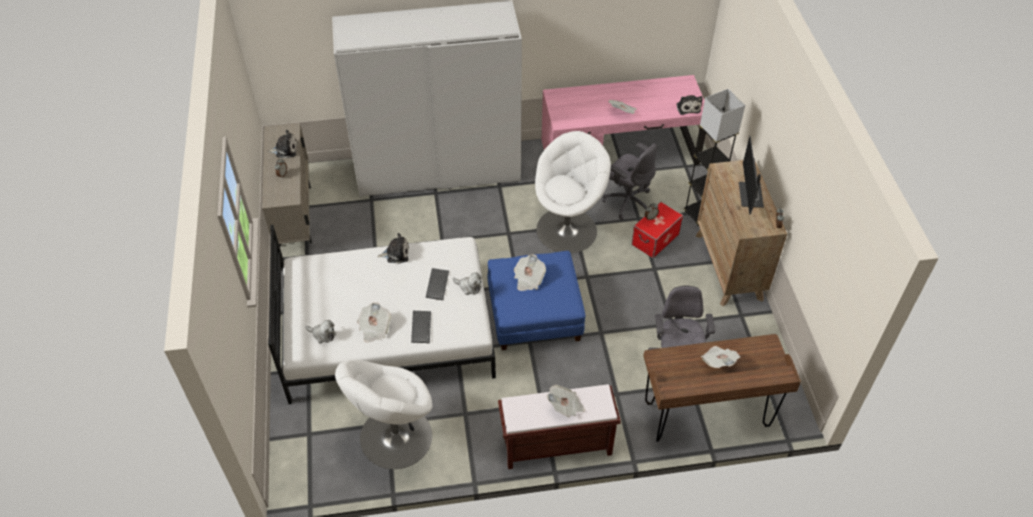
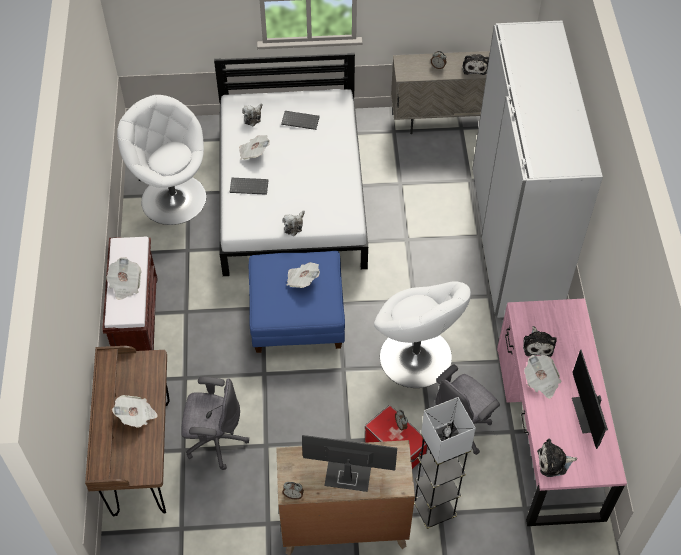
camera: 95 degrees right, 5 degrees up
(396, 253) = (345, 169): plush toy -> plush toy (538, 344)
(436, 284) = (301, 200): keyboard -> keyboard (301, 120)
(645, 89) = (589, 415): none -> monitor

